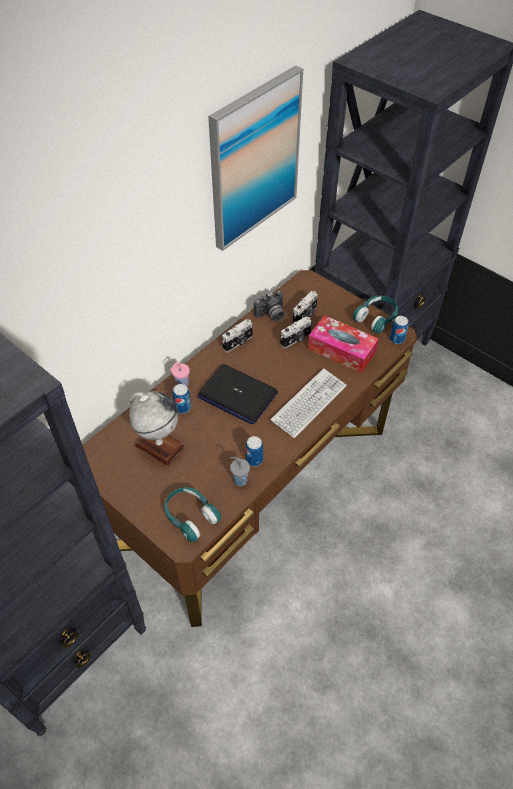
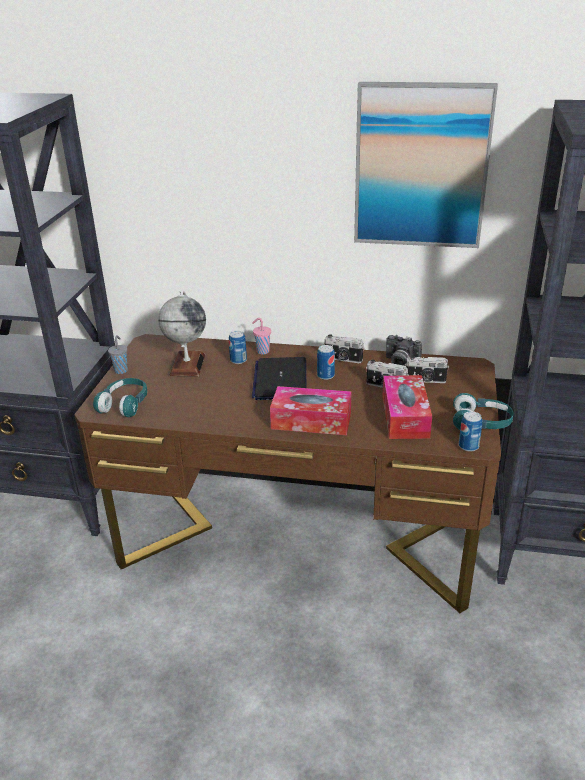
camera: 60 degrees right, 20 degrees down
(239, 480) = (183, 414): grey cup -> grey cup (121, 370)
(254, 459) = (213, 414): can -> can (325, 376)
(309, 403) = (311, 421): keyboard -> tissue box

